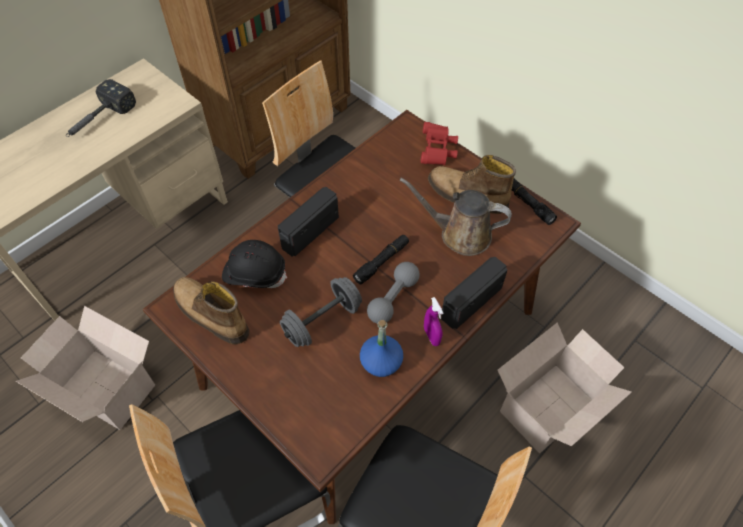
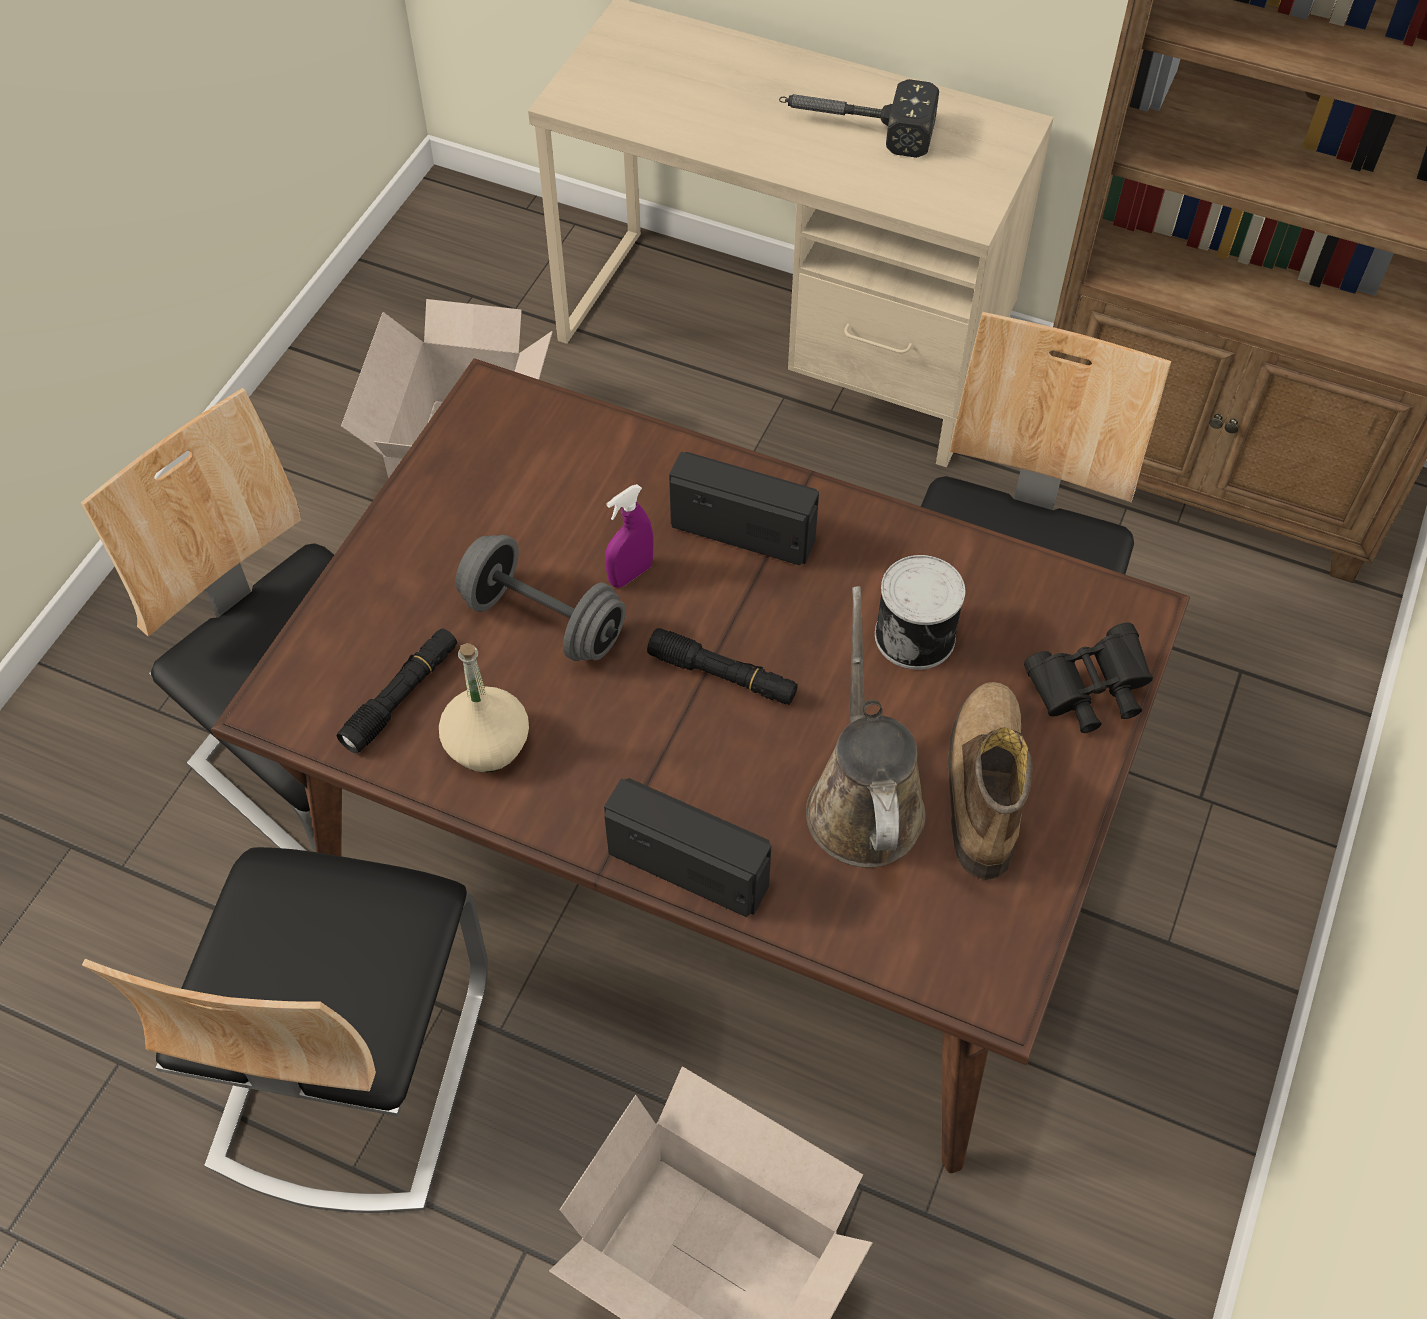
camera: 70 degrees right, 0 degrees up
(210, 315) = (493, 451): boot -> none
(254, 273) = (608, 481): black hard hat -> none
(381, 362) = (487, 744): blue bottle -> beige bottle
(389, 192) = (916, 635): none -> can
(393, 299) = (640, 722): grey dumbbell -> none
(431, 336) = (577, 815): purple spray bottle -> purple spray bottle (630, 574)
(437, 151) = (1088, 692): red binoculars -> black binoculars
(528, 203) = (1026, 921): black flashlight -> black flashlight (401, 696)

